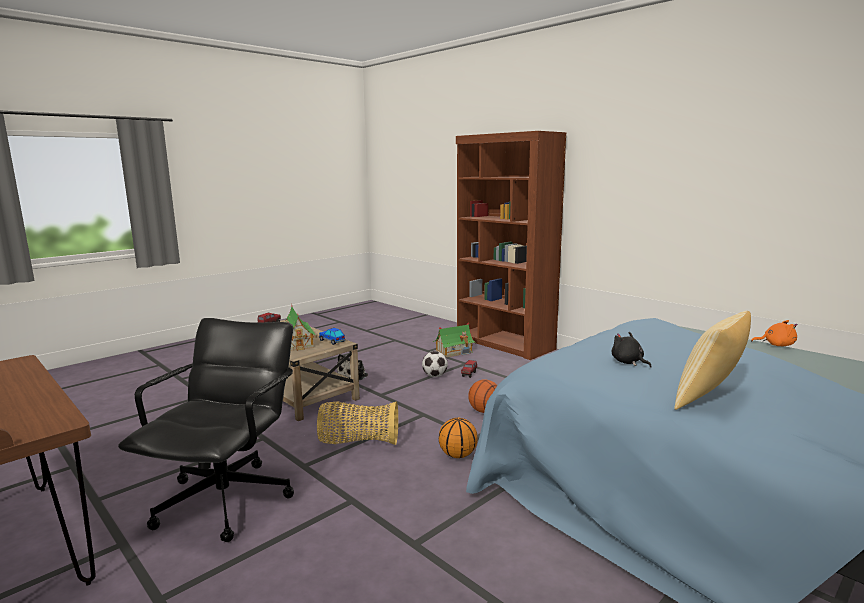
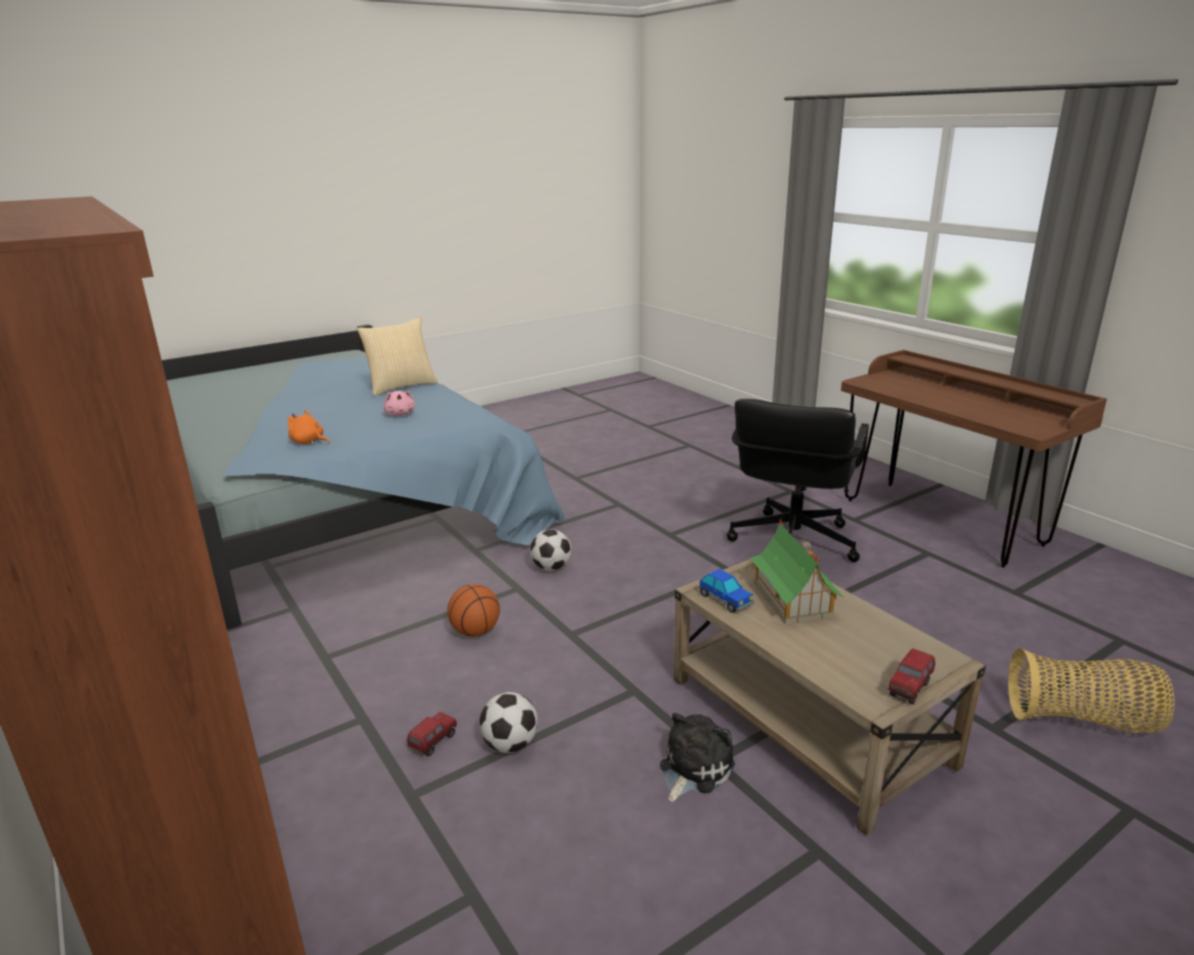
camera: 170 degrees left, 10 degrees up
(358, 442) = (669, 595): basket -> basket (1082, 719)
(454, 351) = (399, 876): toy house -> none
(458, 455) = (551, 568): basketball -> football
(628, 362) = (400, 414): black plush toy -> pink plush toy
(776, 345) = (196, 434): orange plush toy -> orange plush toy (309, 442)

